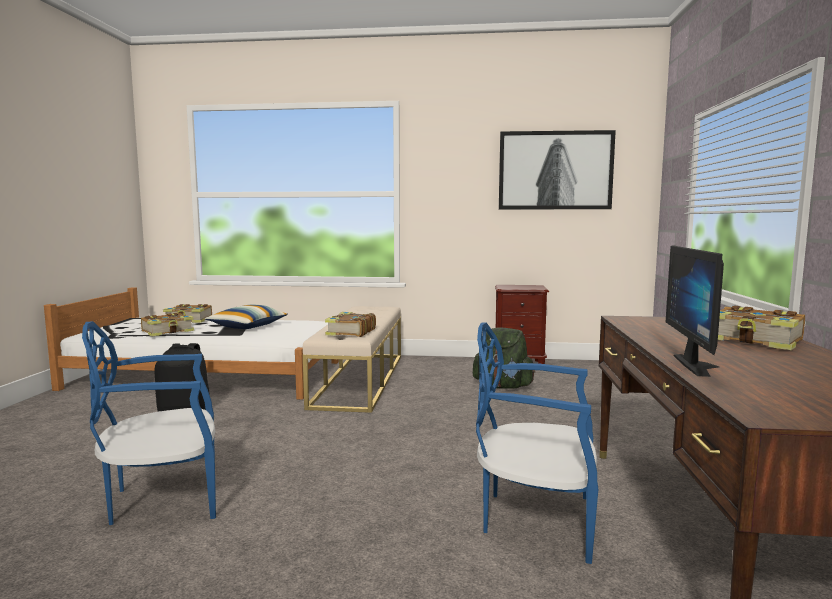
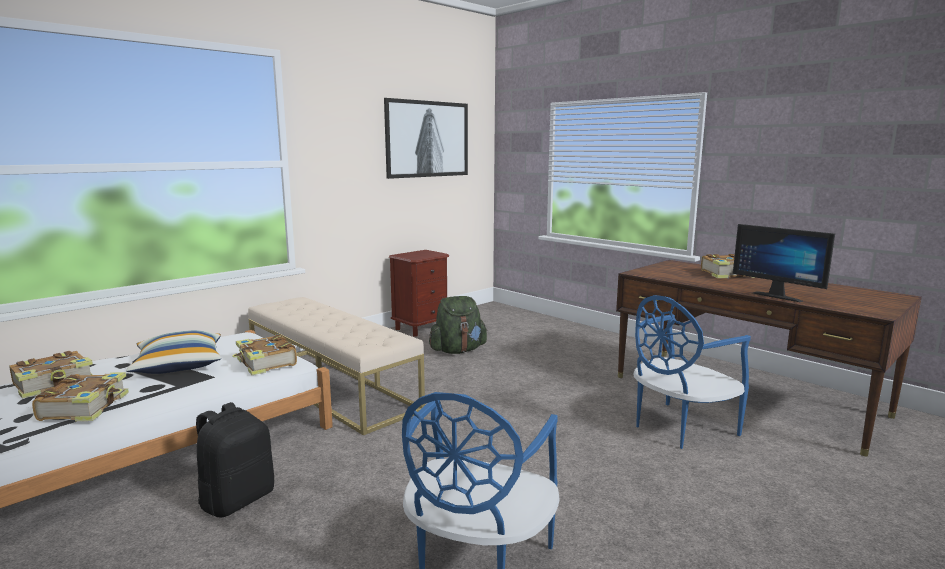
camera: 50 degrees left, 5 degrees up
(350, 332) = (376, 335): book -> book (266, 363)

